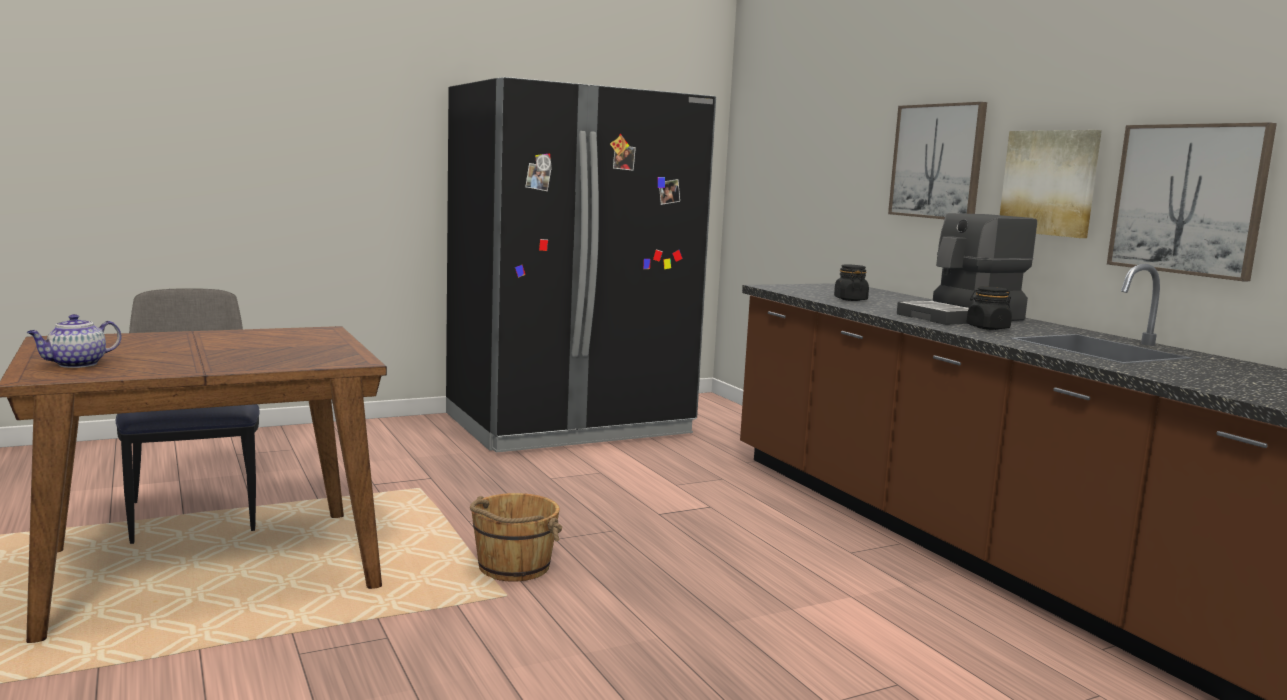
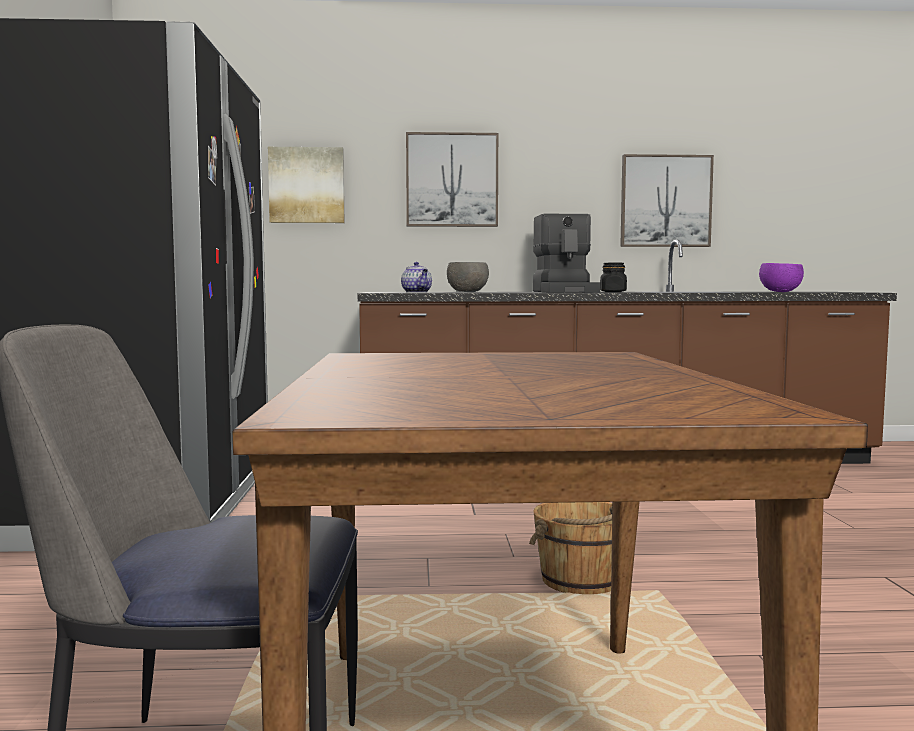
camera: 65 degrees left, 5 degrees down
(76, 364) = (639, 402): teapot -> teapot (417, 292)
(850, 299) = (468, 292): black jar -> grey bowl
(1050, 183) = (563, 194): picture -> picture (307, 185)
(1224, 378) = (780, 292): none -> purple bowl

